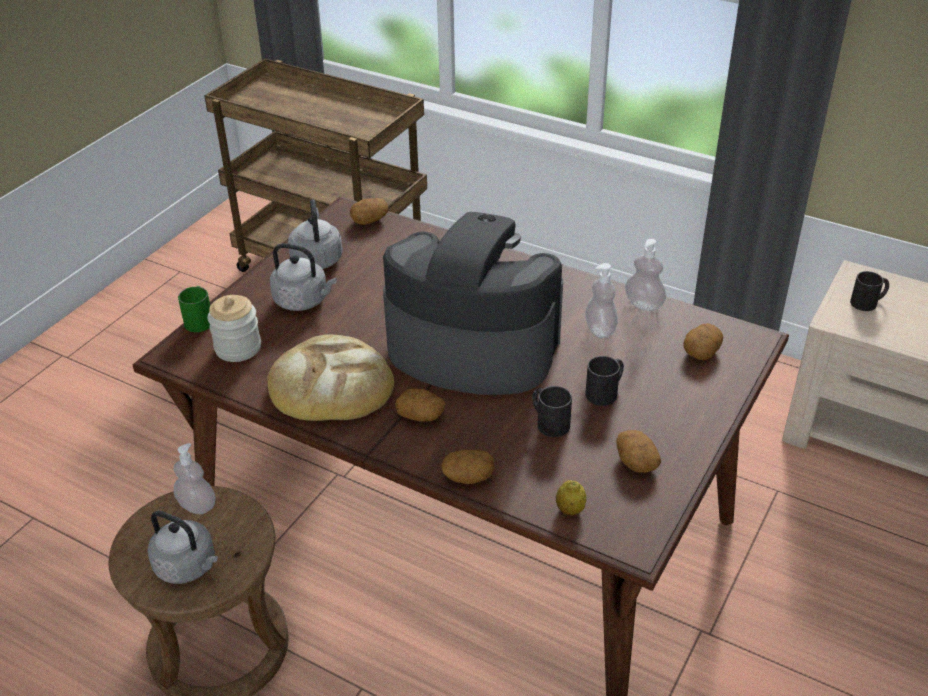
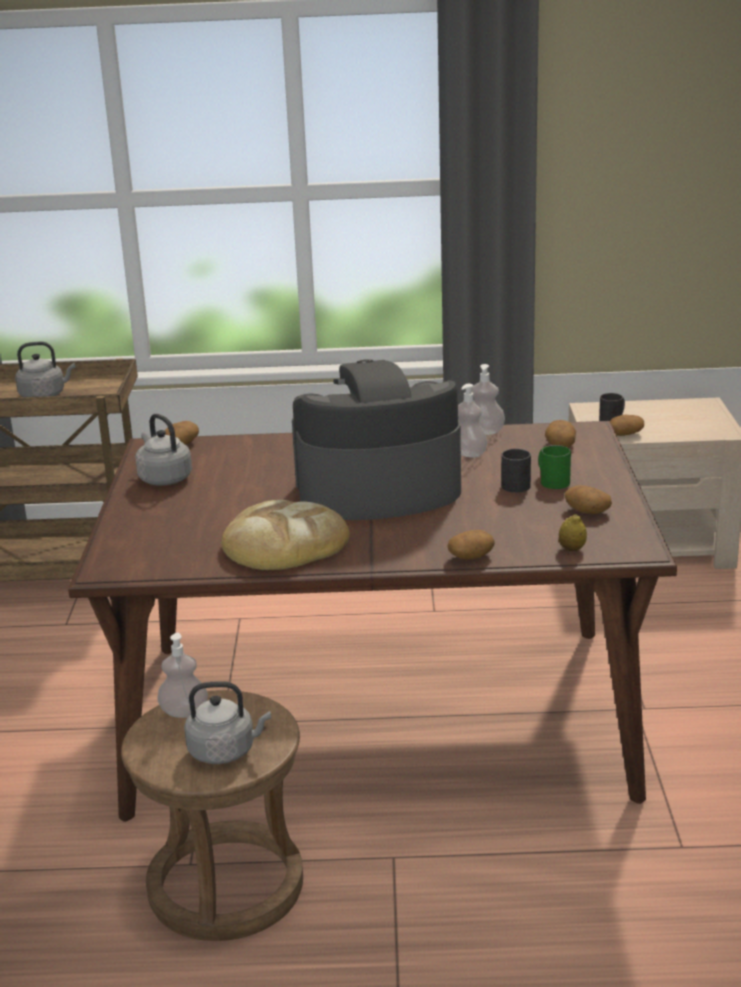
camera: 30 degrees left, 15 degrees down
(200, 319) = (100, 542): green mug -> green mug (551, 480)
(238, 348) = (164, 548): jar -> none
(304, 301) = (187, 505): grey kettle -> grey kettle (45, 395)
(421, 415) = (387, 537): potato -> potato (626, 434)
(548, 422) = (494, 511): black mug -> none

